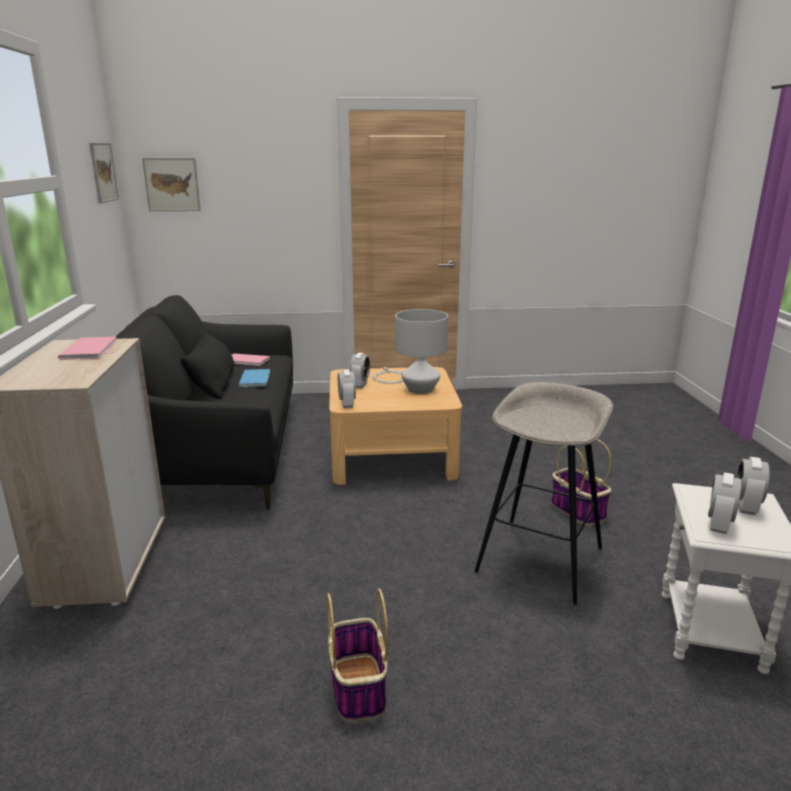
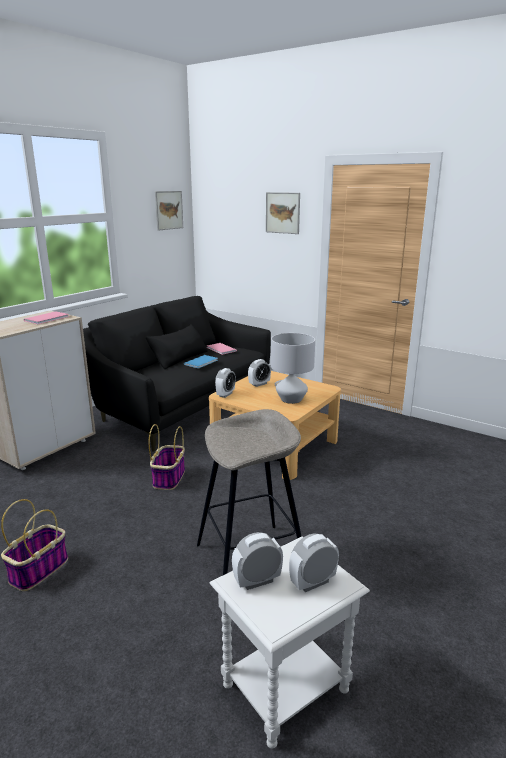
camera: 40 degrees right, 0 degrees up
(172, 184) = (218, 219): picture -> picture (282, 213)
(576, 510) = (340, 542): basket -> basket (169, 478)

